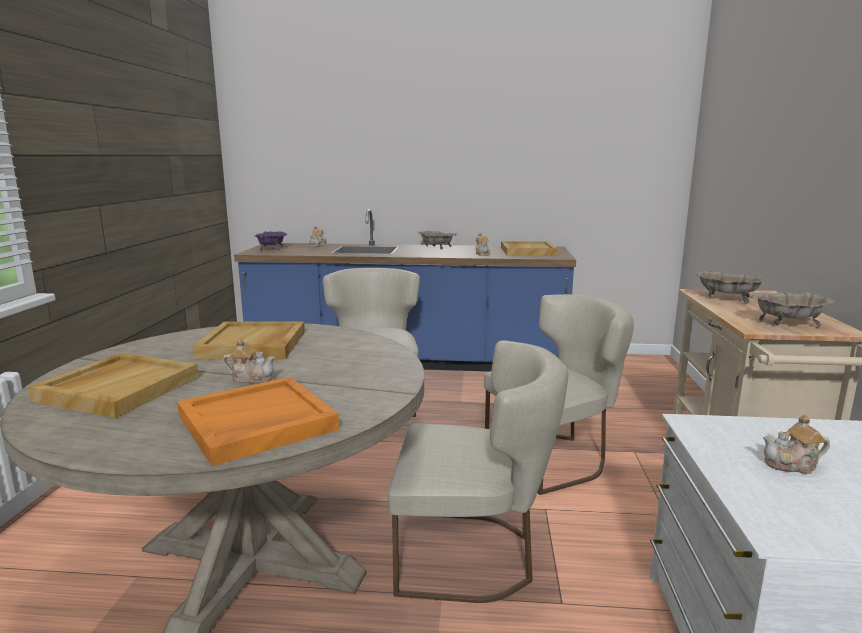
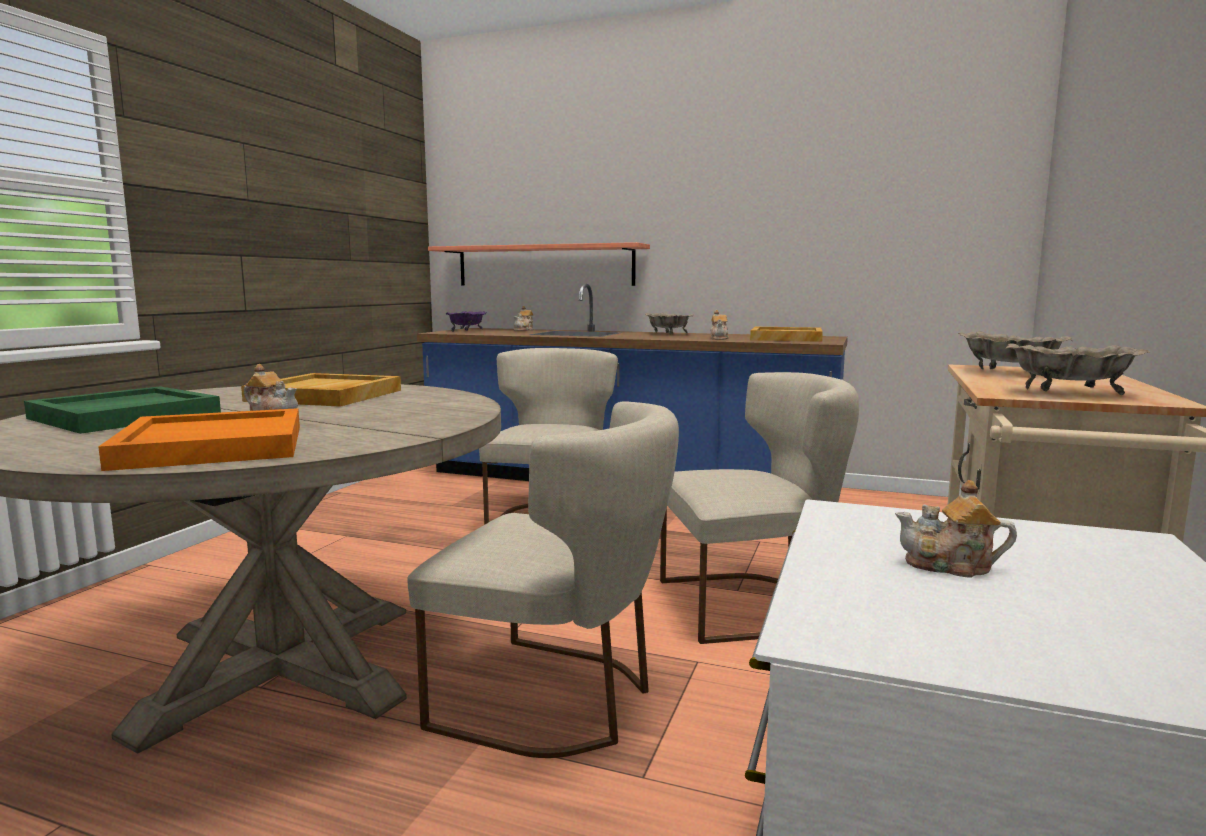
camera: 15 degrees right, 5 degrees down
(119, 388) = (126, 415): beige tray -> green tray
(329, 192) = (544, 266): none -> shelf

